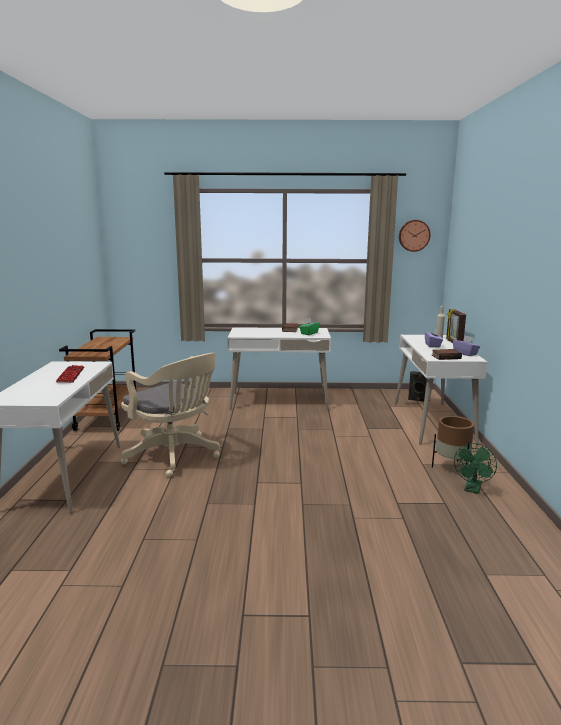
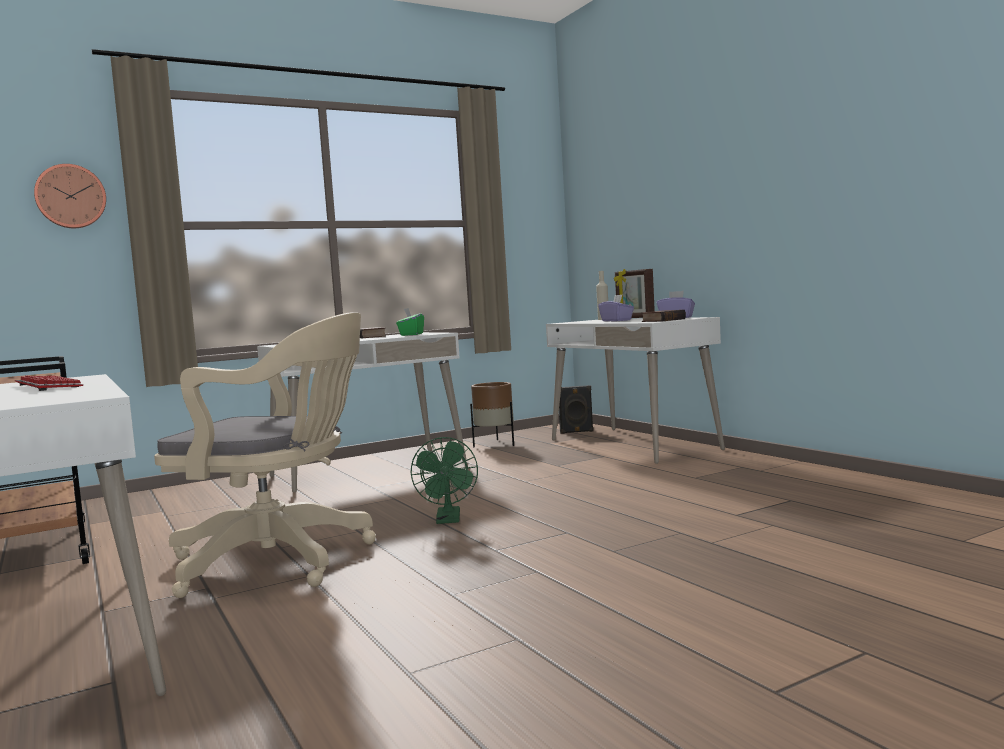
camera: 30 degrees left, 10 degrees down
(414, 235) = (520, 184): wall clock -> wall clock (70, 196)
(451, 468) = (735, 472): brown planter -> brown planter (495, 444)
(472, 489) = (796, 482): green fan -> green fan (449, 520)

